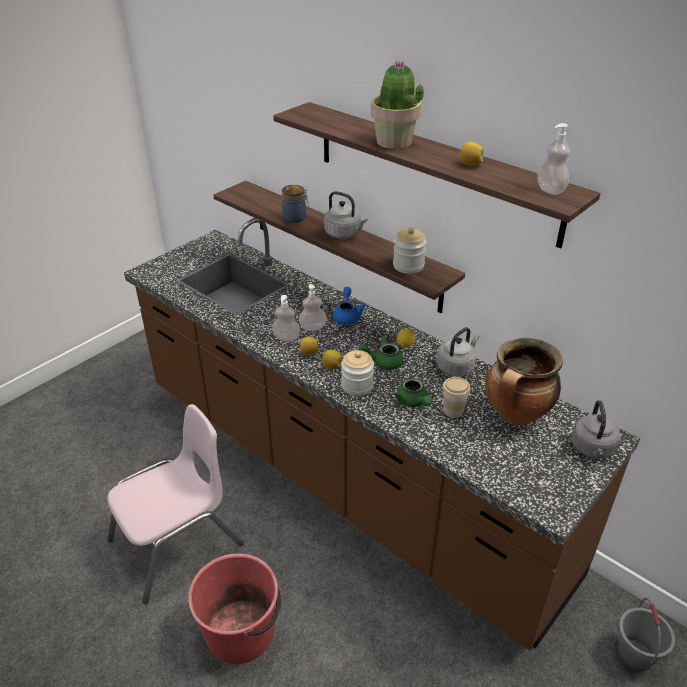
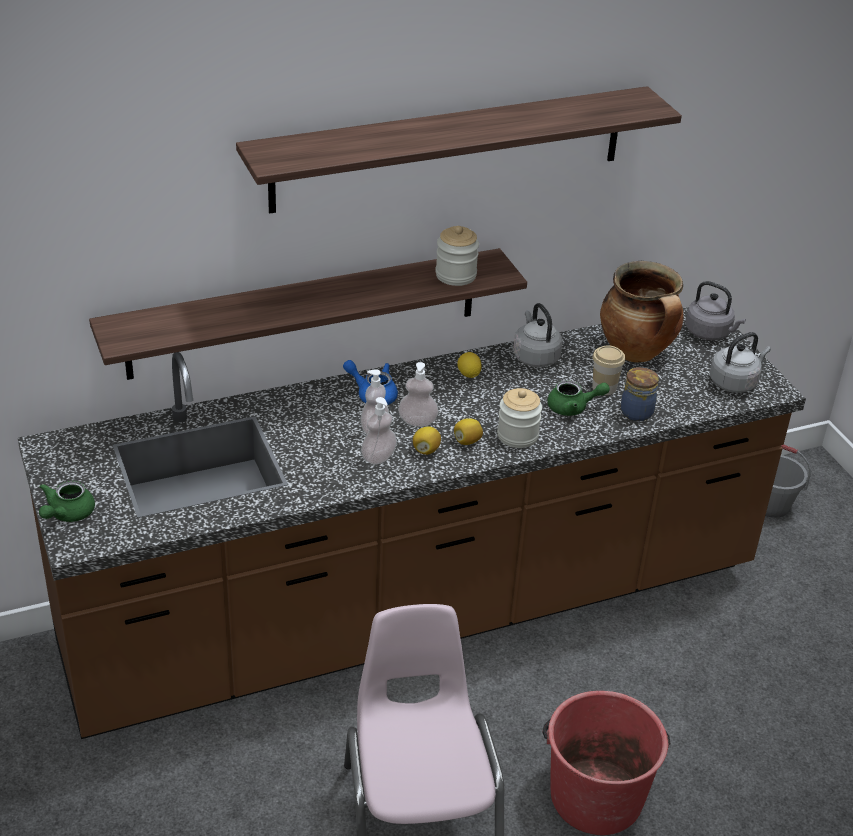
camera: 65 degrees left, 0 degrees up
(295, 218) = (258, 312): jar -> jar (637, 411)
(344, 234) = (339, 291): grey kettle -> grey kettle (735, 382)
(383, 362) = (487, 401): green teapot -> green teapot (67, 514)
(394, 142) = (433, 134): potted plant -> none
(470, 164) = (533, 117): lemon -> none
(550, 190) = (625, 103): soap dispenser -> soap dispenser (417, 421)

